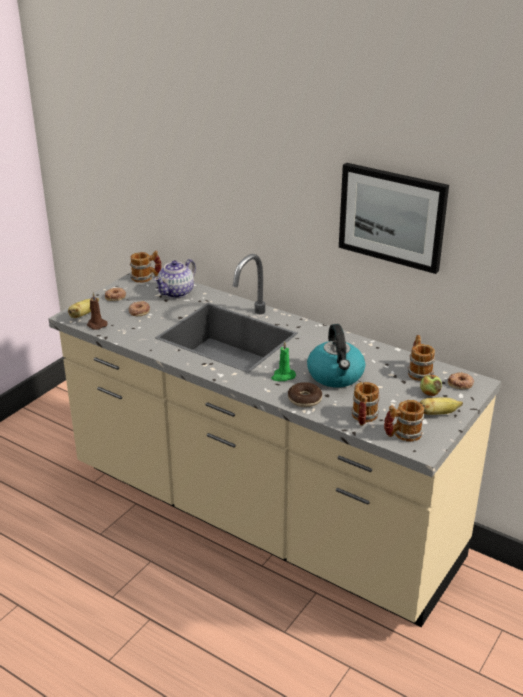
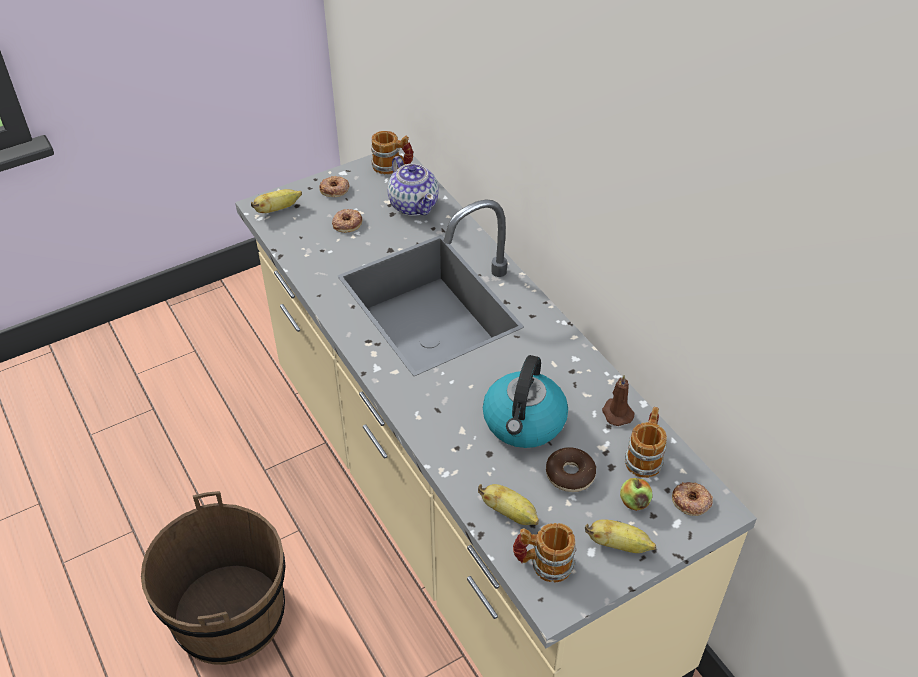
camera: 25 degrees right, 15 degrees up
(96, 325) = (282, 231): brown candle -> brown candle (616, 412)
(131, 629) = (230, 615): none -> brown bucket
(177, 292) = (414, 204): teapot -> teapot turned 90 degrees counterclockwise
(283, 376) = (453, 399): green candle -> none
(304, 399) = (454, 450): donut -> donut (570, 474)
(363, 418) = (510, 513): mug -> banana
(392, 216) = (663, 224): picture -> none

